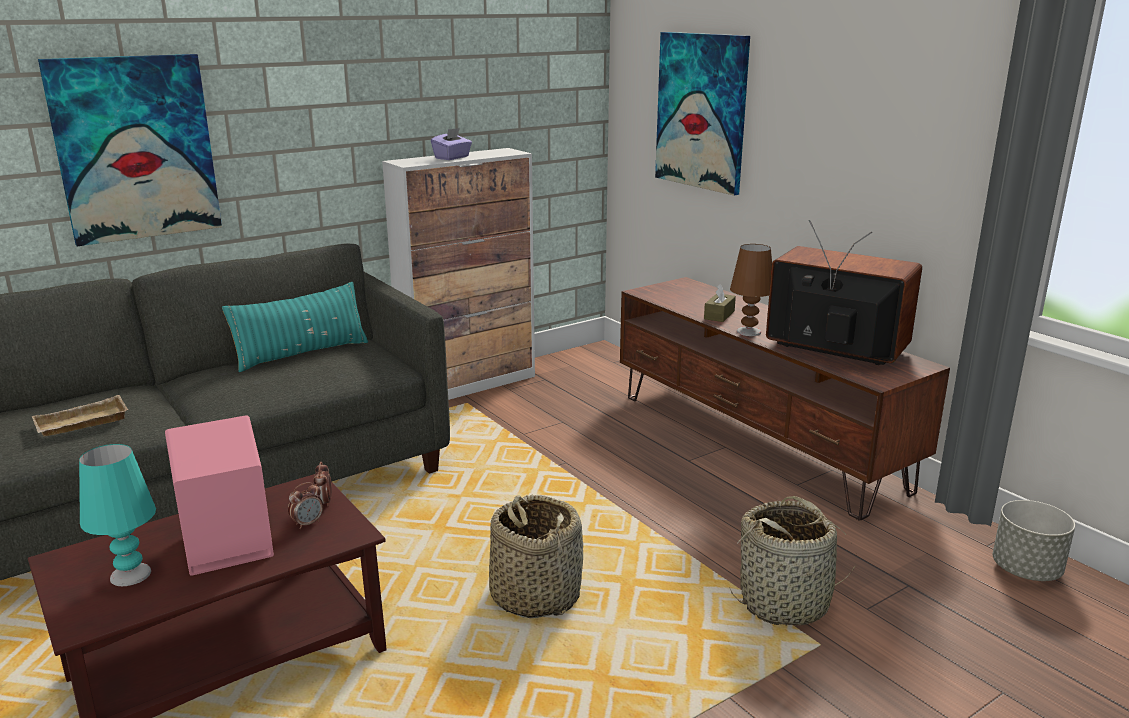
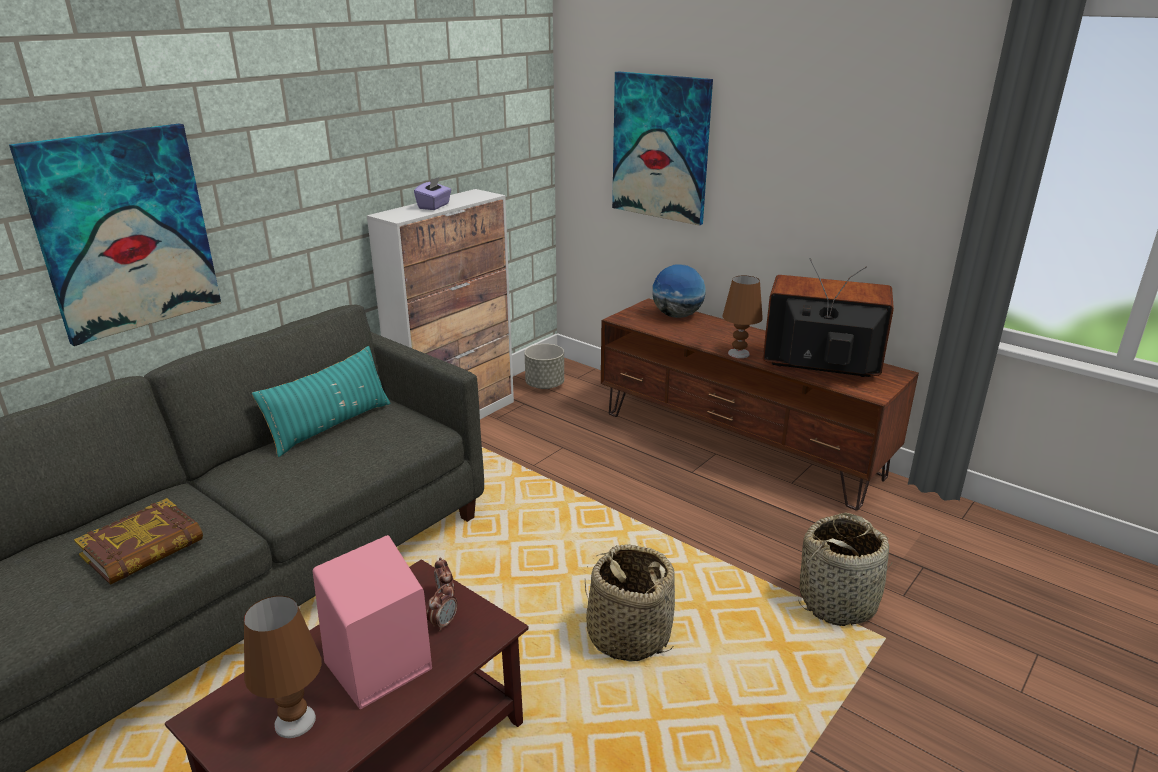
camera: 15 degrees left, 5 degrees up
(81, 424) = (143, 548): beige tray -> book
(131, 574) = (295, 721): turquoise table lamp -> brown table lamp
(706, 294) = (677, 316): none -> globe
(719, 315) = (703, 338): brown tissue box -> none
(1026, 570) = (1000, 536): grey planter -> grey planter (545, 385)

